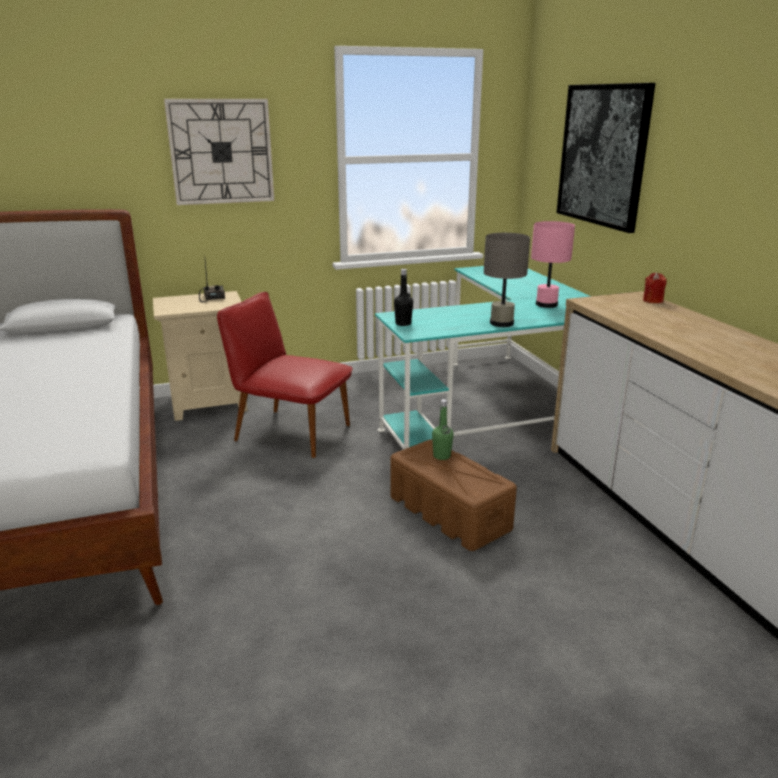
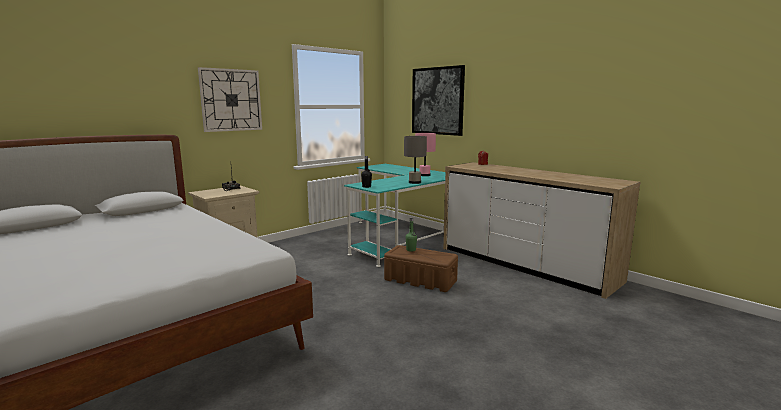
camera: 25 degrees left, 10 degrees down
(293, 432) = (299, 263): red chair -> none

